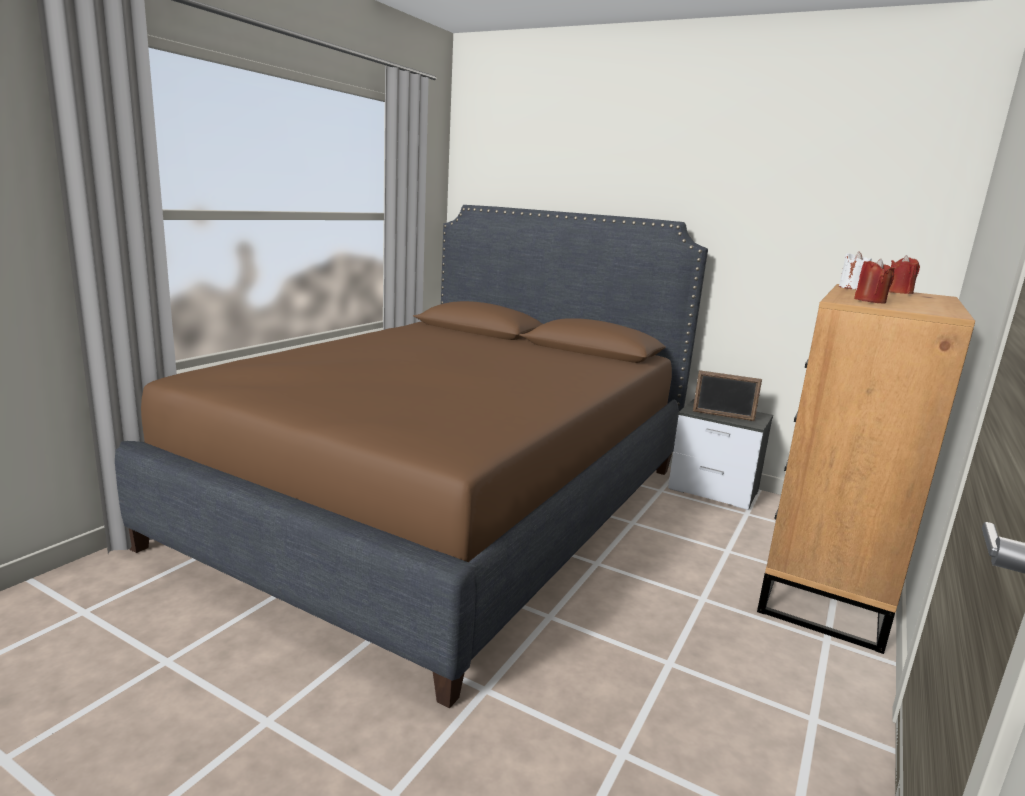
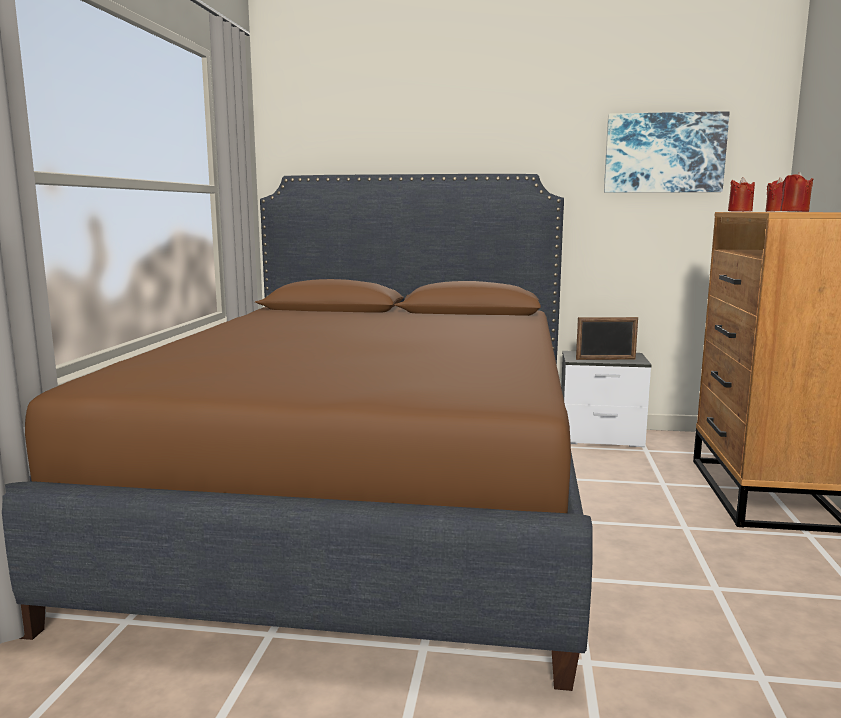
camera: 20 degrees left, 5 degrees down
(823, 210) = (664, 153): none -> picture
(851, 288) = (740, 211): white candle -> red candle

